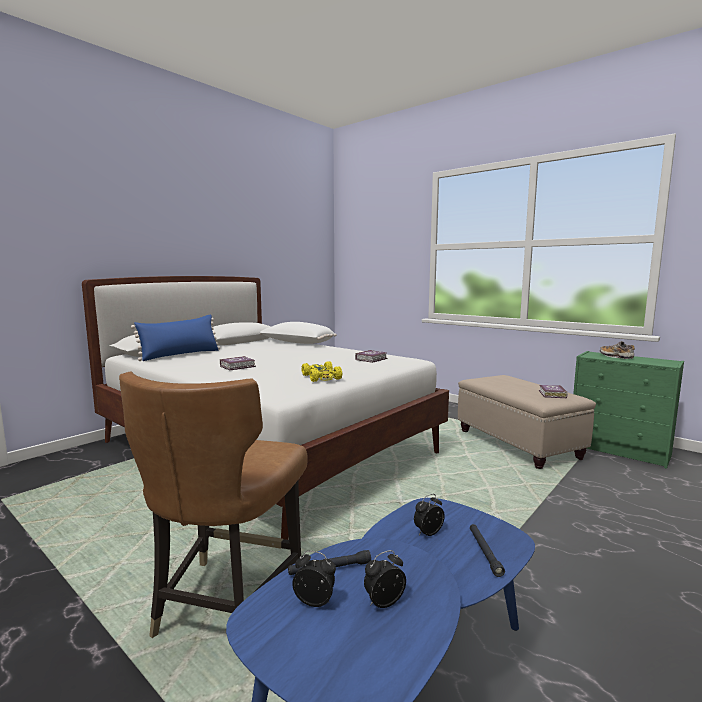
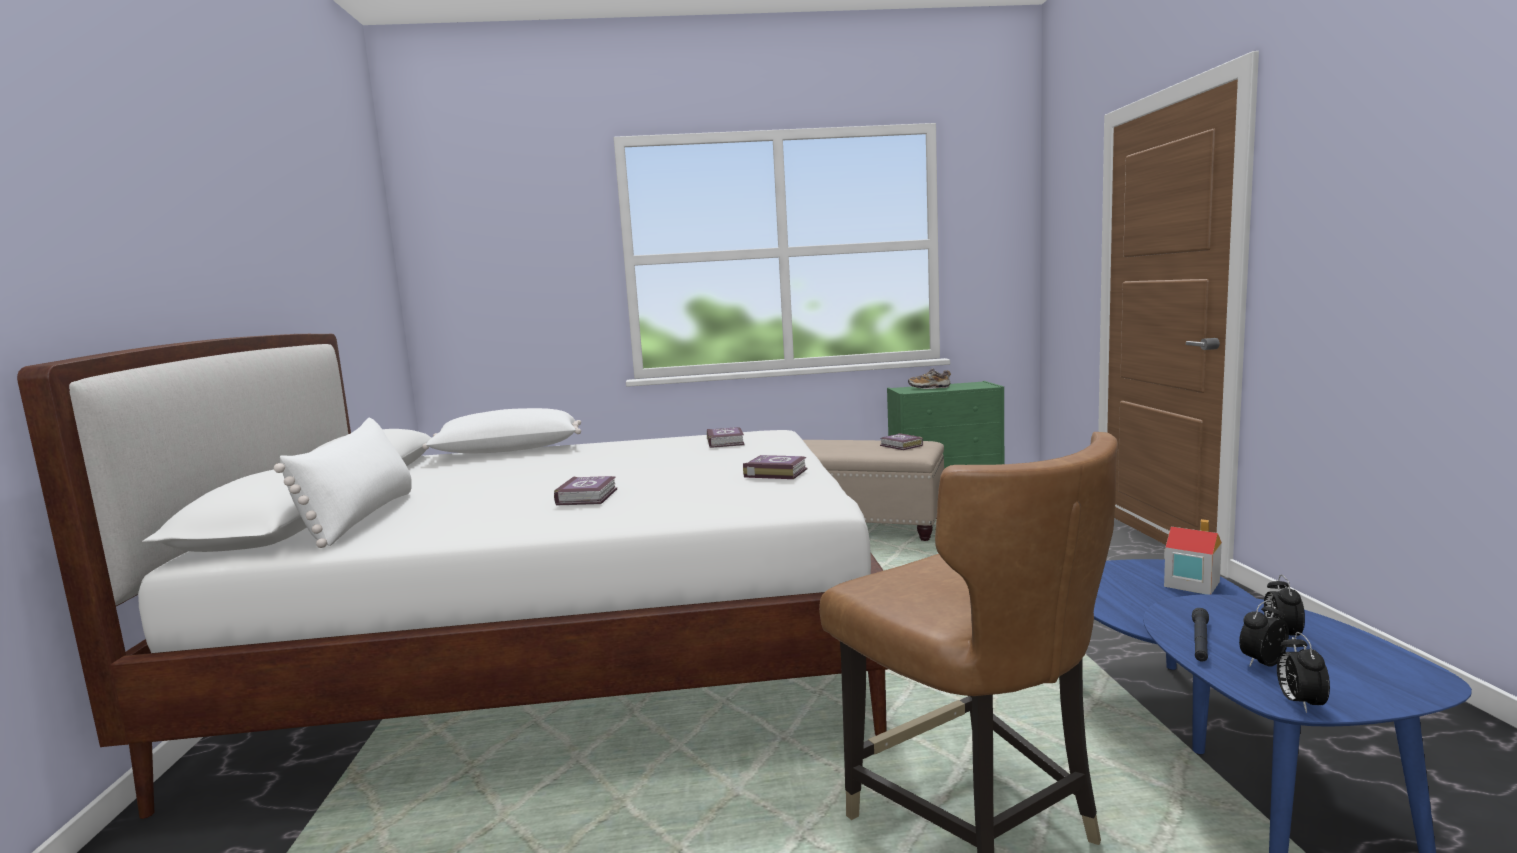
camera: 45 degrees left, 0 degrees up
(180, 355) = (362, 517): blue pillow -> white pillow
(322, 377) = (774, 472): yellow toy car -> book
(428, 532) = (1130, 592): alarm clock -> alarm clock (1299, 703)
(484, 552) = (1190, 584): black flashlight -> toy house

